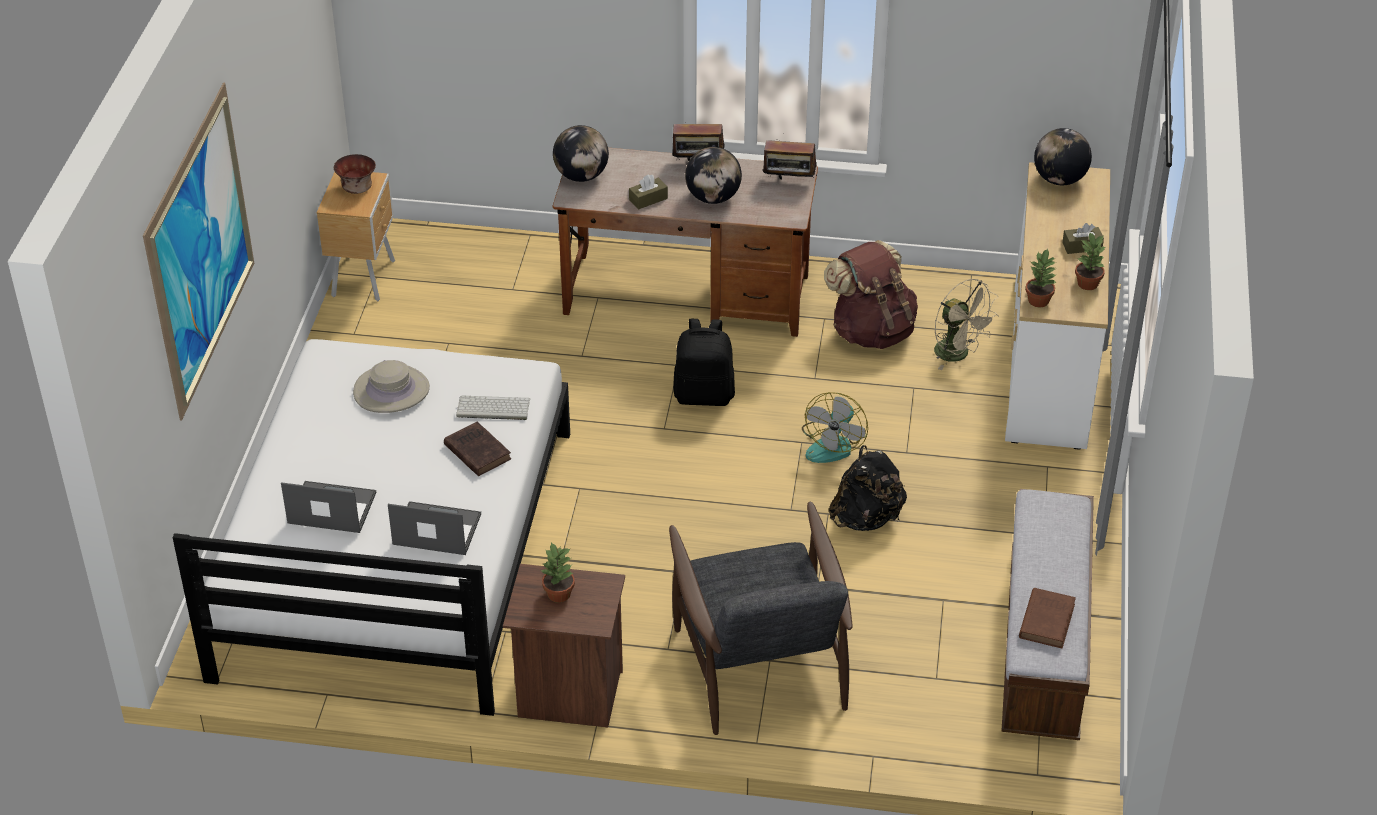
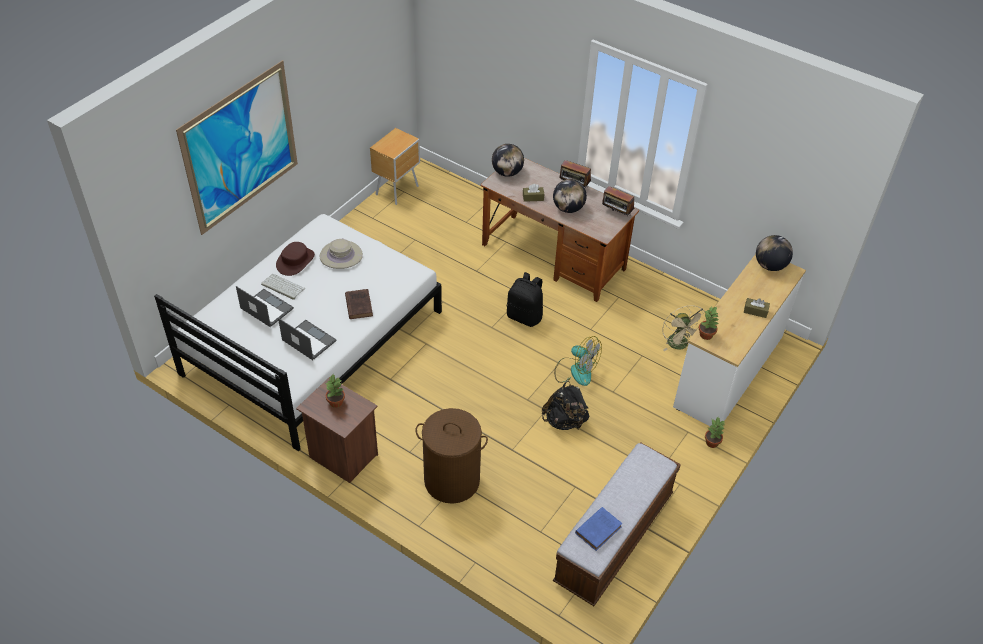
camera: 25 degrees right, 5 degrees up
(322, 424) = (295, 261): none -> brown hat
(356, 188) = (398, 141): bowl -> none
(492, 409) = (383, 284): keyboard -> keyboard (282, 287)
(759, 663) = (451, 480): grey armchair -> brown laundry basket
(833, 444) = (575, 371): fan -> fan turned 105 degrees counterclockwise
(871, 331) = (640, 314): brown backpack -> none
(1047, 620) = (599, 529): brown book -> blue book
(1088, 283) = (743, 335): potted plant -> potted plant (712, 442)

